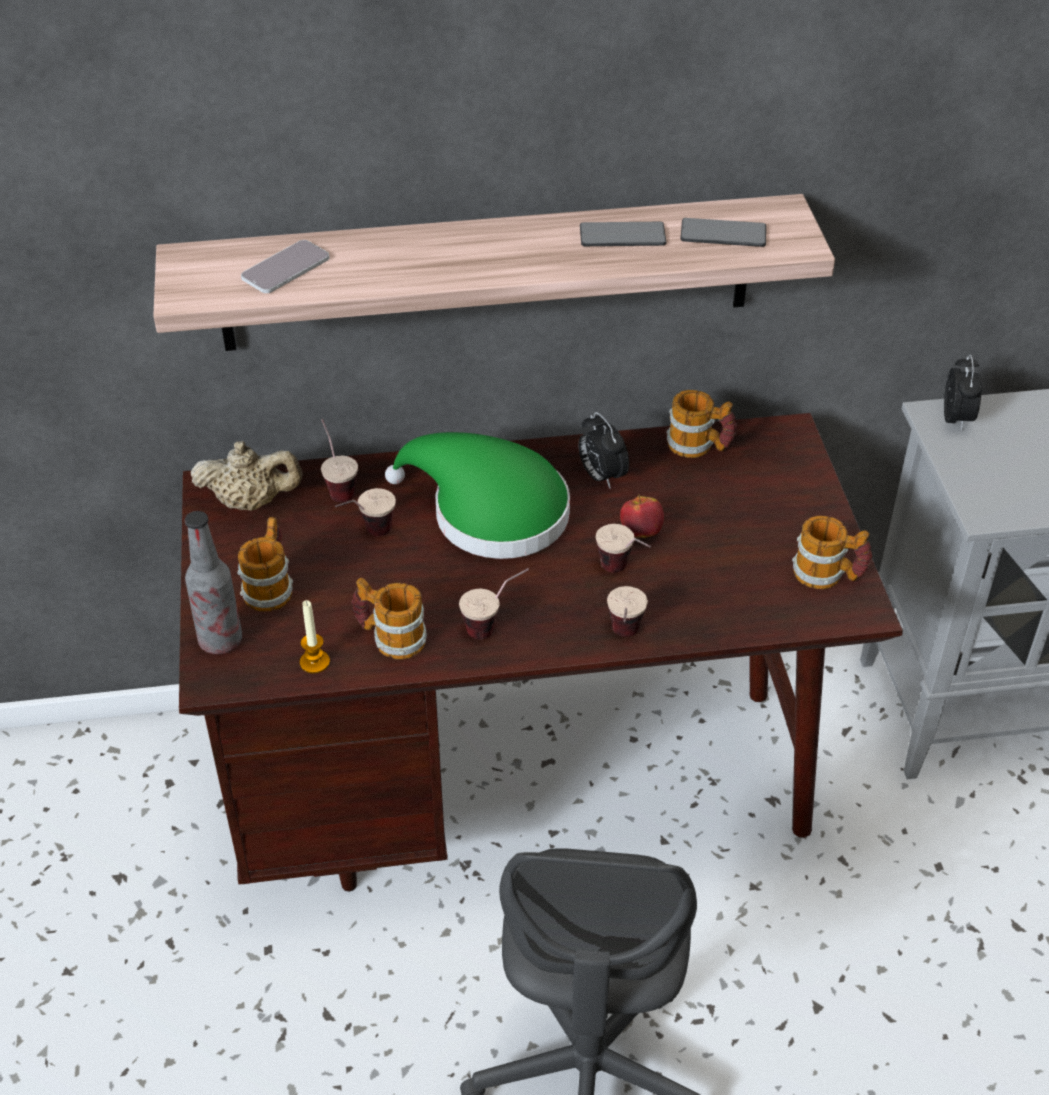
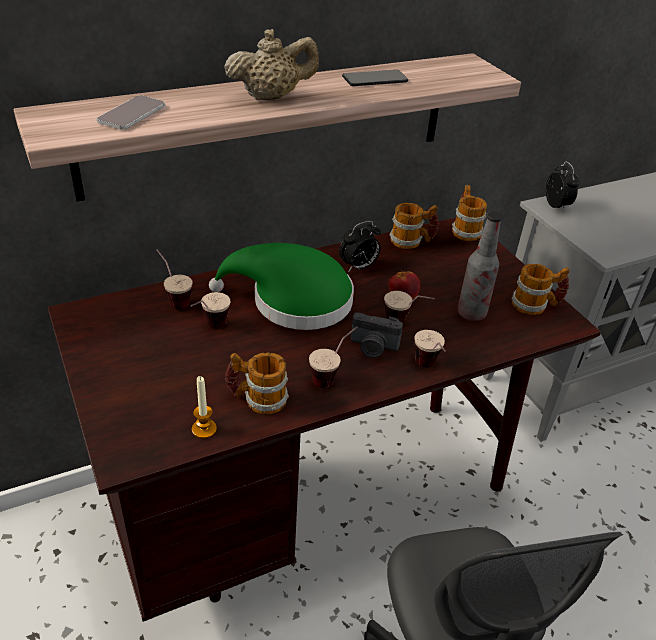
camera: 20 degrees left, 5 degrees down
(220, 641) = (119, 427): bottle -> bottle (471, 313)
(251, 502) = (110, 320): beige teapot -> beige teapot (271, 97)
(271, 586) = (147, 377): mug -> mug (464, 229)
(565, 597) = (373, 347): none -> camera
(601, 476) = (358, 267): alarm clock -> alarm clock turned 75 degrees counterclockwise
(723, 234) = (441, 74): phone -> none

